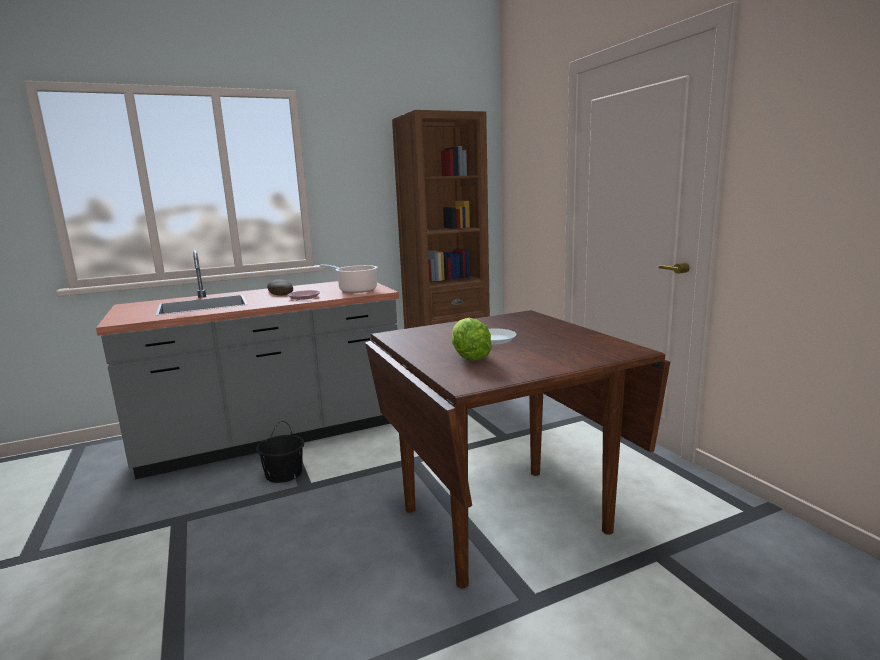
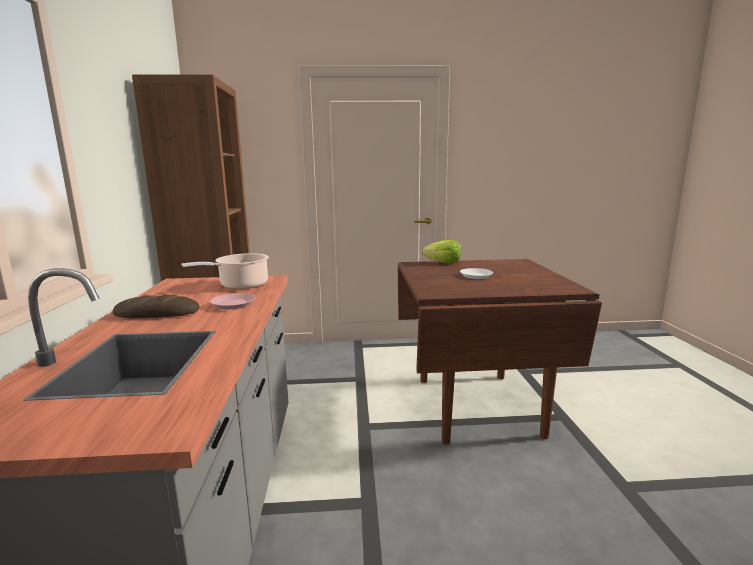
camera: 70 degrees left, 0 degrees up
(284, 473) = (323, 518): black bucket -> none
(469, 356) = (514, 283): lettuce -> lettuce (443, 263)

